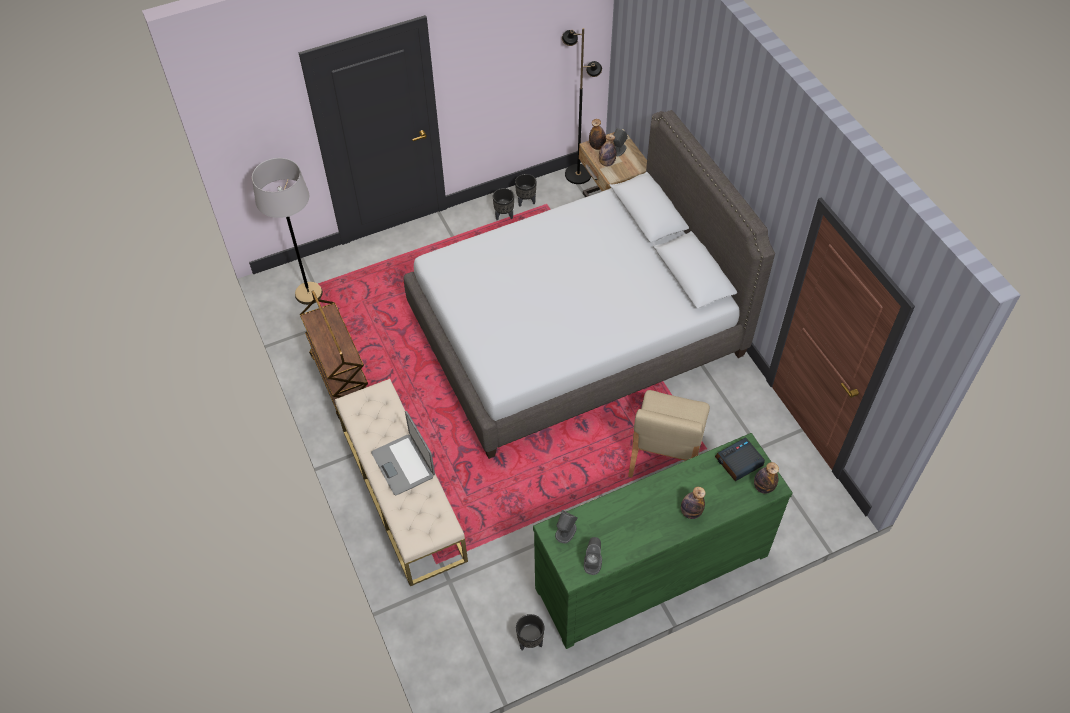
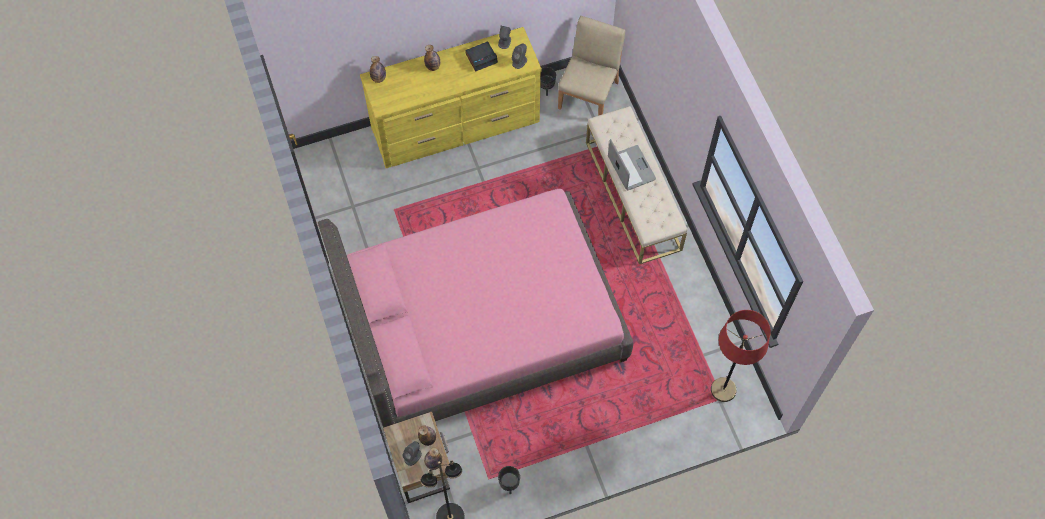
camera: 175 degrees left, 10 degrees up
(308, 294) = (723, 390): grey floor lamp -> red floor lamp
(341, 380) = (686, 296): brown cart -> none
(504, 215) = (533, 468): black planter -> none
(575, 332) = (481, 324): grey bed -> pink bed
(651, 570) = (456, 125): green dresser -> yellow dresser
(664, 456) = (428, 206): beige chair -> beige chair (589, 94)
(738, 462) = (390, 96): alarm clock -> alarm clock (481, 58)

